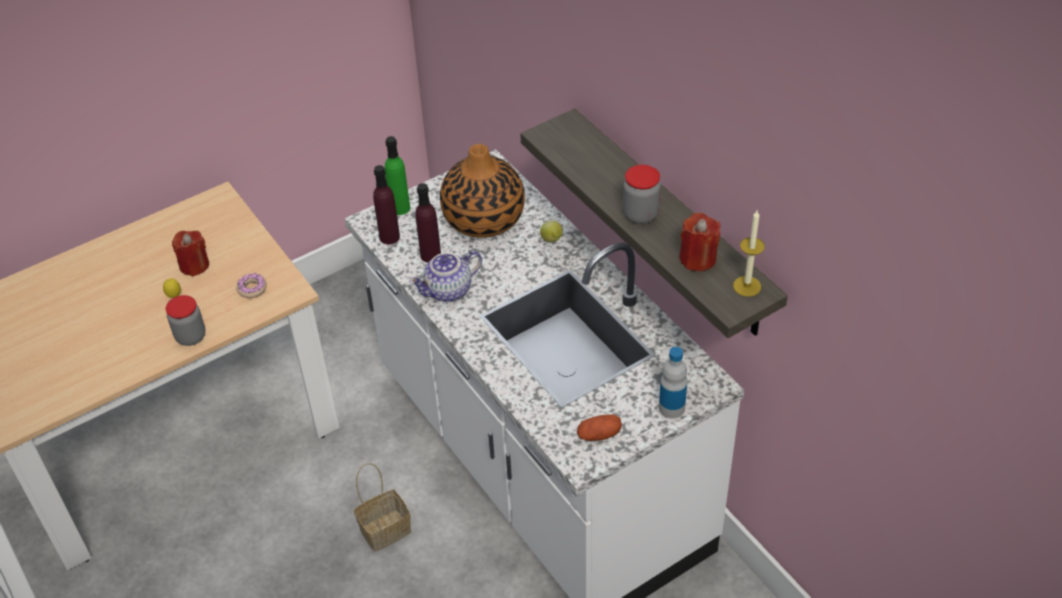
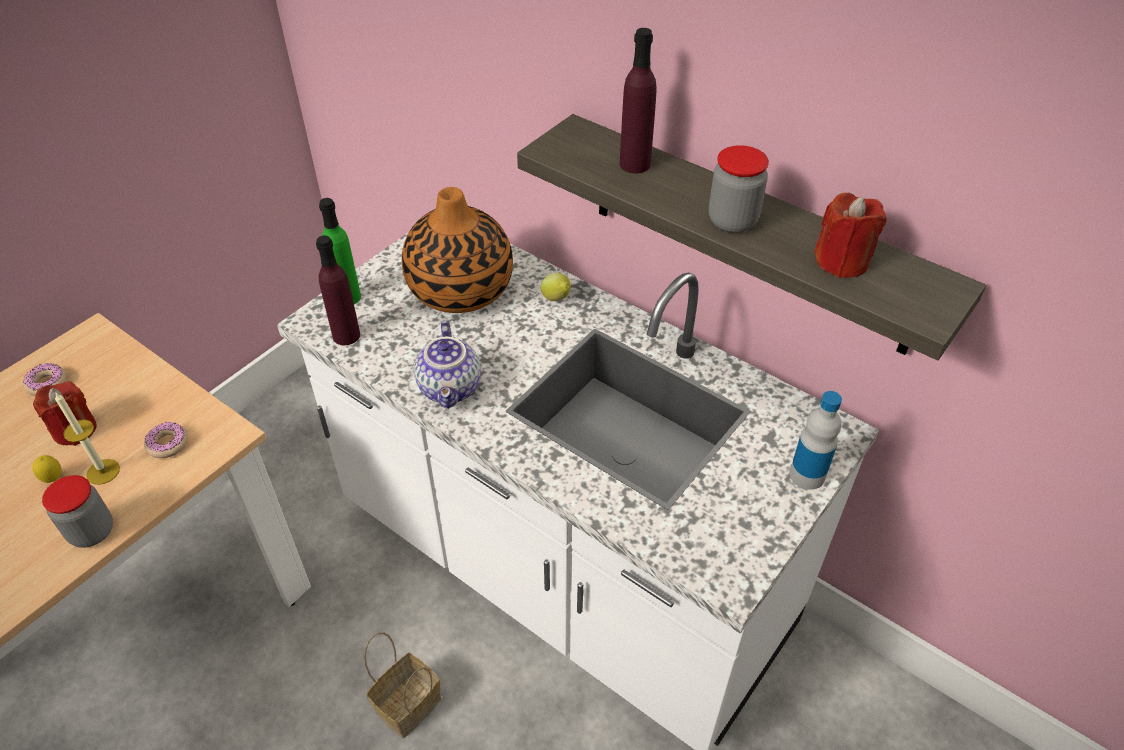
camera: 20 degrees left, 0 degrees up
(183, 228) = (47, 384): none -> donut
(430, 255) = (409, 347): purple bottle -> purple bottle (635, 164)
(448, 291) = (451, 388): teapot -> teapot turned 45 degrees counterclockwise
(599, 435) = (735, 536): potato -> none
(747, 286) = (928, 283): candle -> candle (103, 471)

